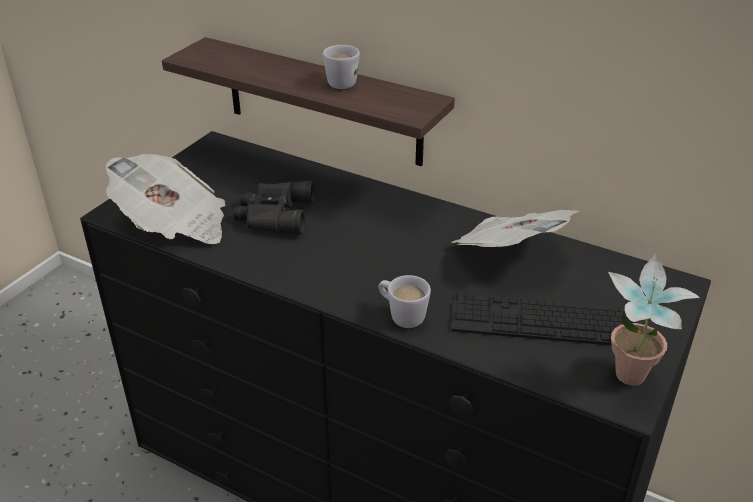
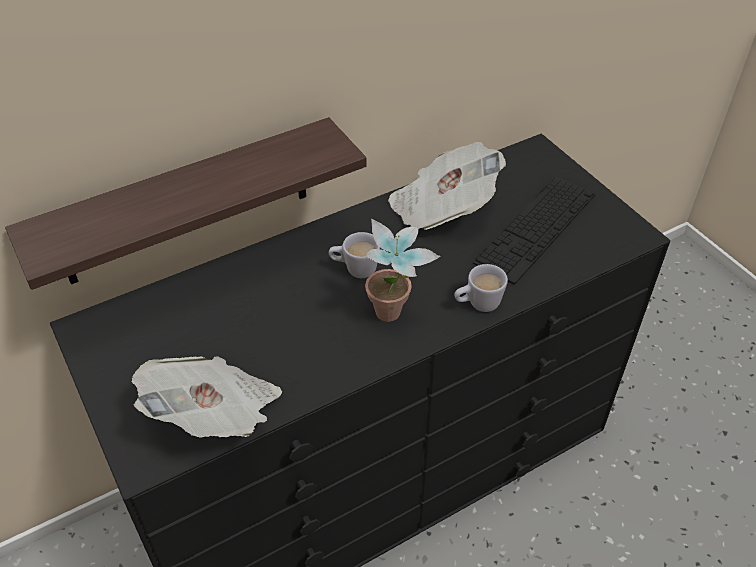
camera: 60 degrees left, 10 degrees up
(273, 215) = (266, 330): black binoculars -> none
(339, 82) = (230, 169): white mug -> white mug (354, 269)
(629, 383) = (620, 224): potted plant -> potted plant (394, 318)

